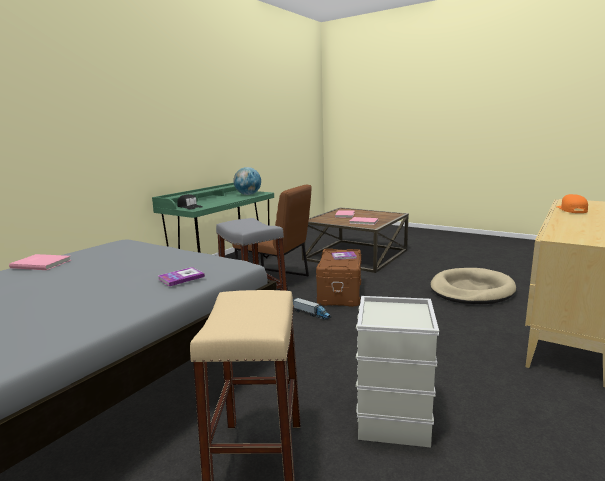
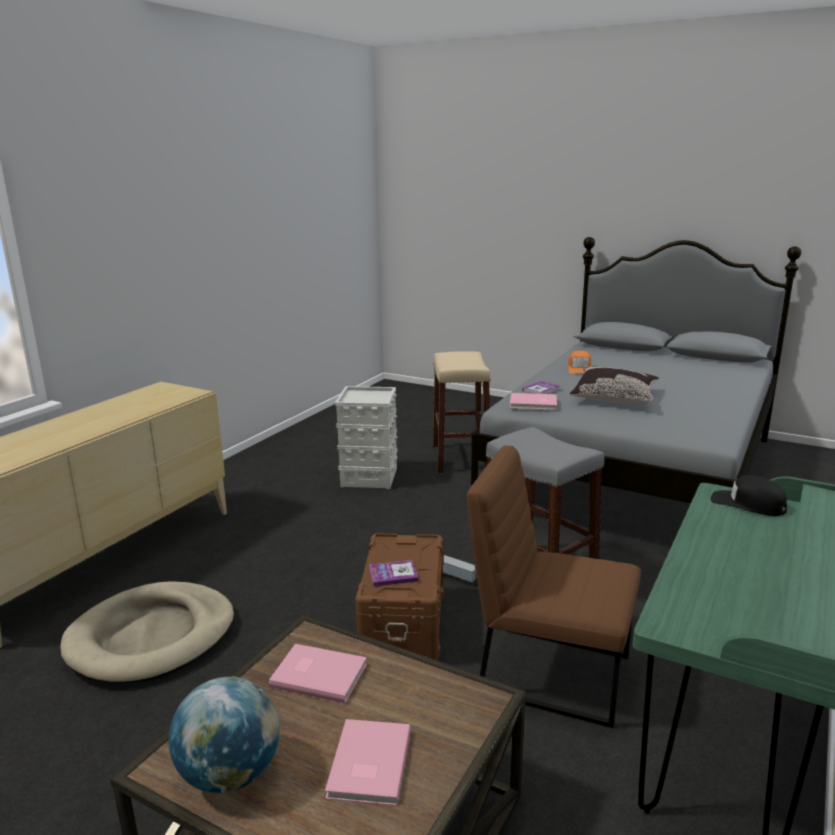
camera: 175 degrees right, 5 degrees up
(41, 263) = (722, 405): pink book -> pink book (534, 404)
(119, 272) = (614, 398): none -> pillow
(248, 194) = (707, 604): globe -> globe (230, 774)
(571, 210) = (48, 445): orange cap -> orange cap (579, 368)

